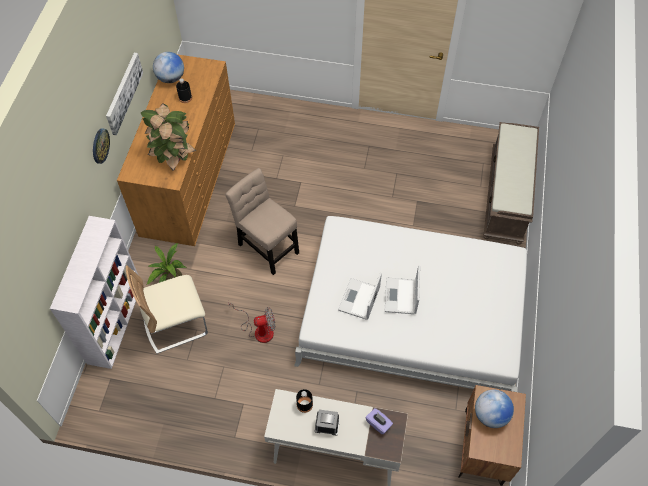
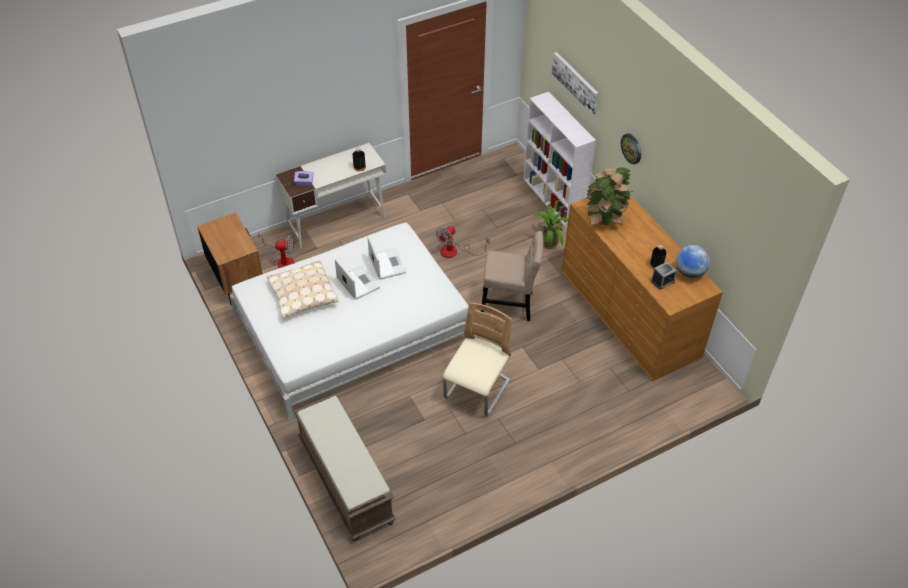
camera: 140 degrees right, 10 degrees down
(123, 93) = (670, 187): picture -> picture (575, 82)
(175, 324) = (514, 221): beige chair -> beige chair (477, 390)
(327, 425) = (336, 165): alarm clock -> alarm clock (662, 281)
(425, 440) = (281, 260): none -> fan
(458, 318) = (302, 295): none -> beige pillow
(490, 415) = (235, 240): globe -> none

